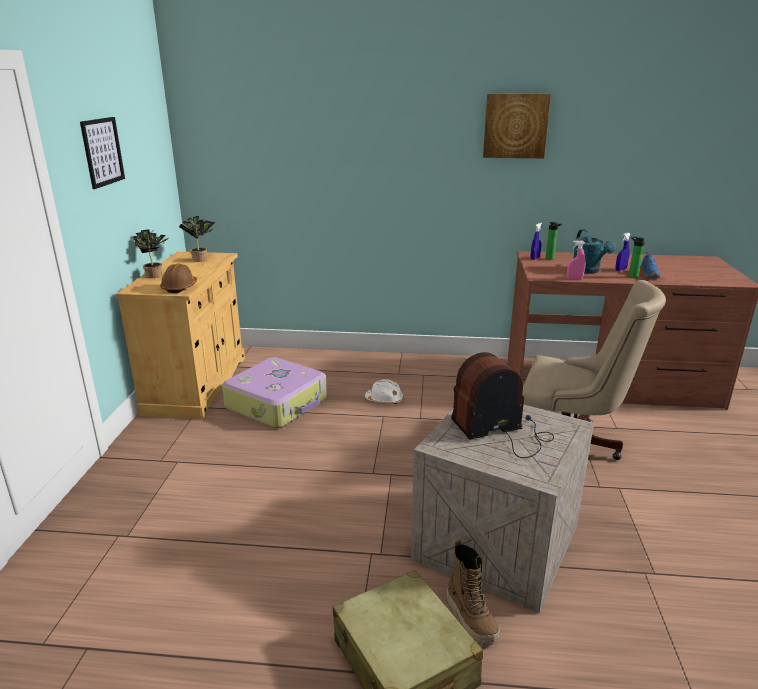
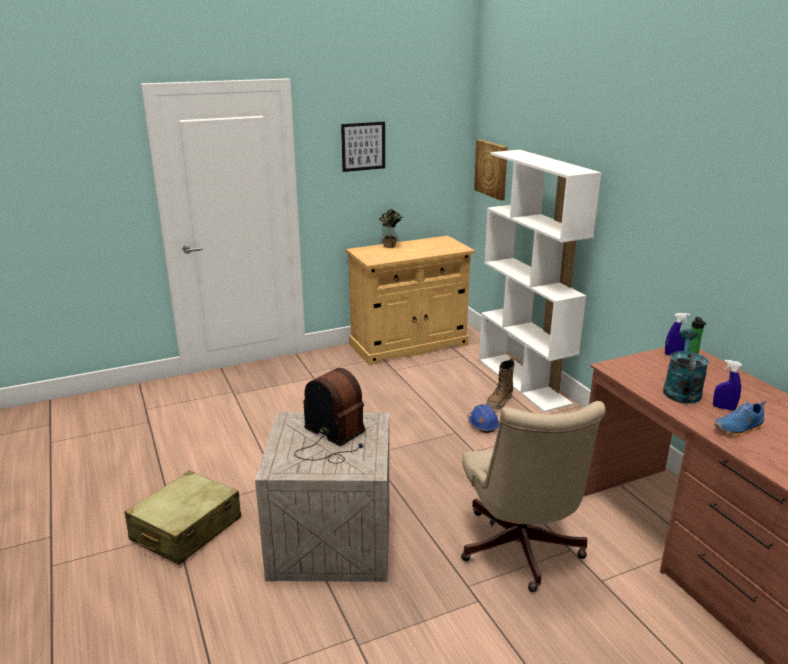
camera: 60 degrees right, 0 degrees up
(179, 287) = (378, 258): brown hard hat -> none
(201, 259) = (442, 245): potted plant -> none
(278, 403) = (420, 382): suitcase -> none
(340, 359) = (524, 381): none -> white bookcase
(384, 399) = (483, 424): white hard hat -> blue hard hat
(471, 619) = (239, 548): boot -> boot (500, 402)
(515, 126) = (706, 188): picture -> picture (492, 169)
(574, 279) = (635, 386): pink spray bottle -> none
(588, 271) = (681, 390): turquoise watering can -> turquoise watering can turned 150 degrees clockwise
(631, 276) = (708, 418): bottle -> none

